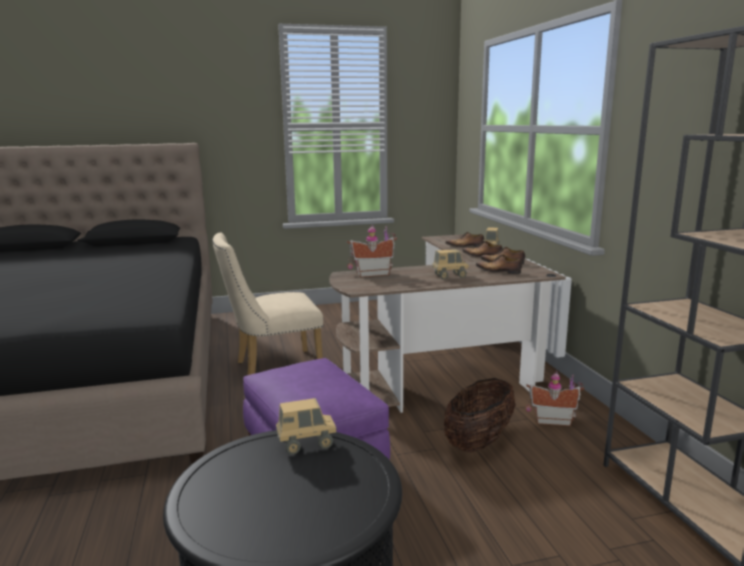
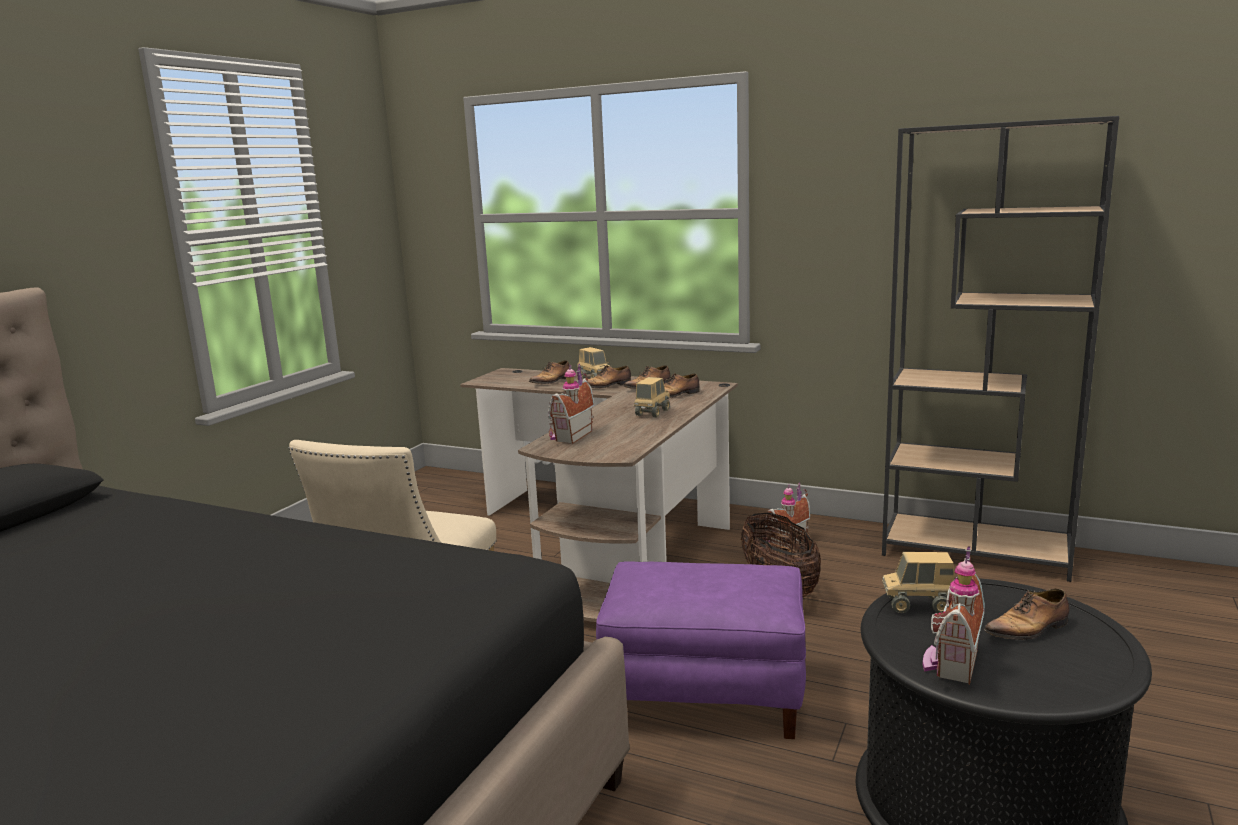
camera: 50 degrees left, 0 degrees up
(223, 475) = (950, 663): none -> toy house
(306, 444) = (918, 605): toy truck -> toy truck turned 105 degrees counterclockwise
(312, 498) = (1028, 629): none -> shoe

